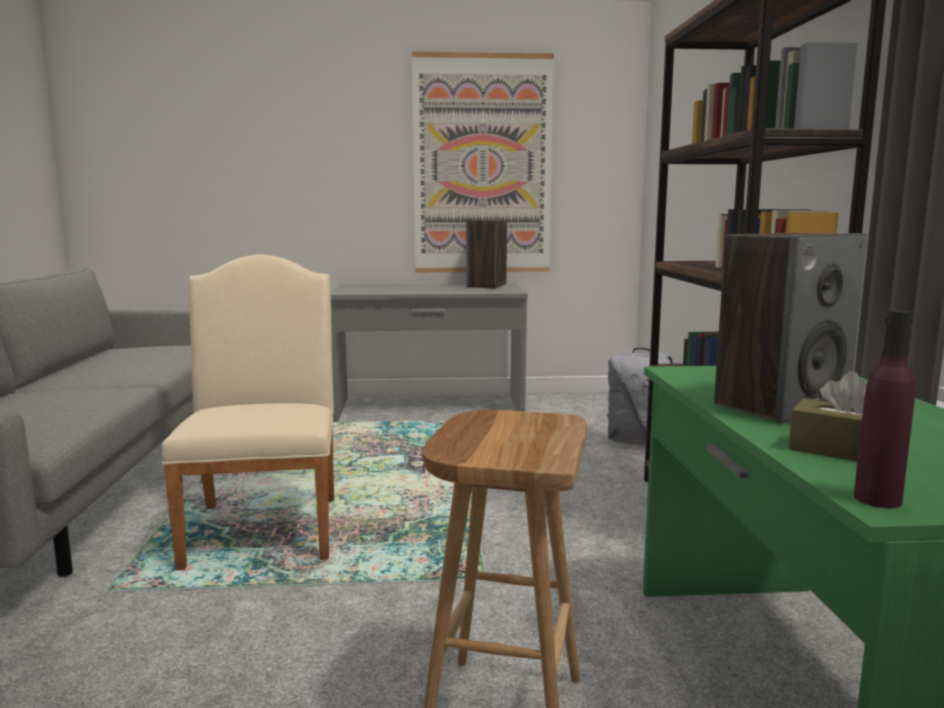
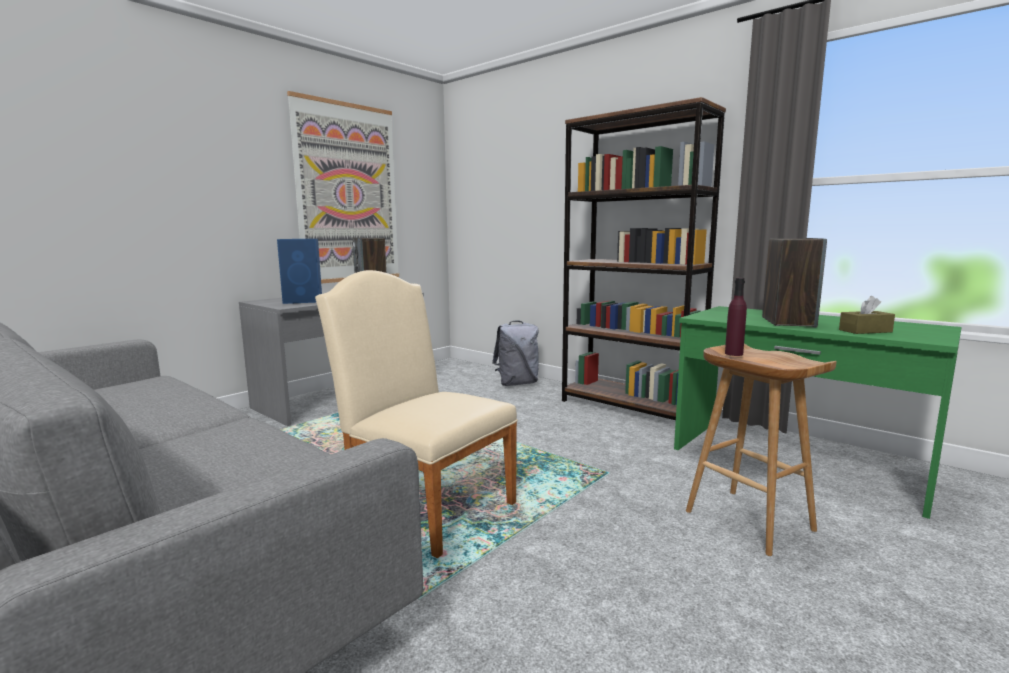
camera: 45 degrees left, 0 degrees up
(382, 289) = (304, 301): none -> blue speaker
(877, 499) = (928, 340): purple bottle -> purple bottle (733, 354)

